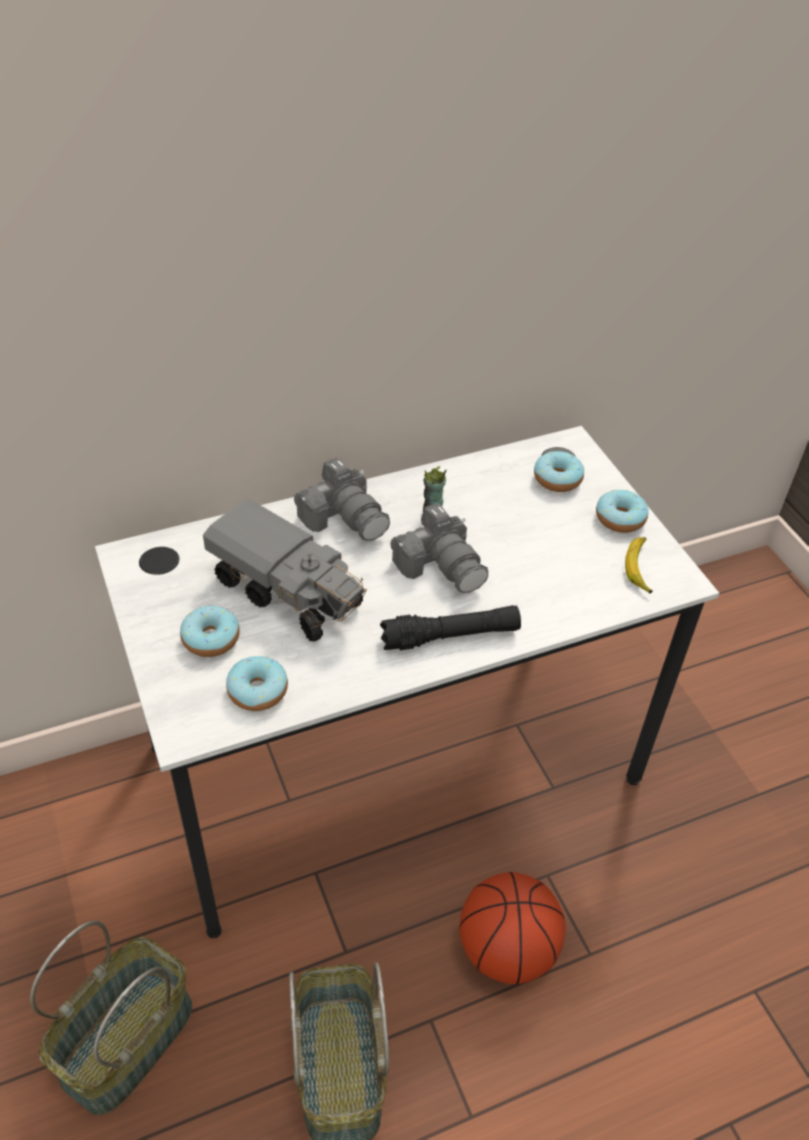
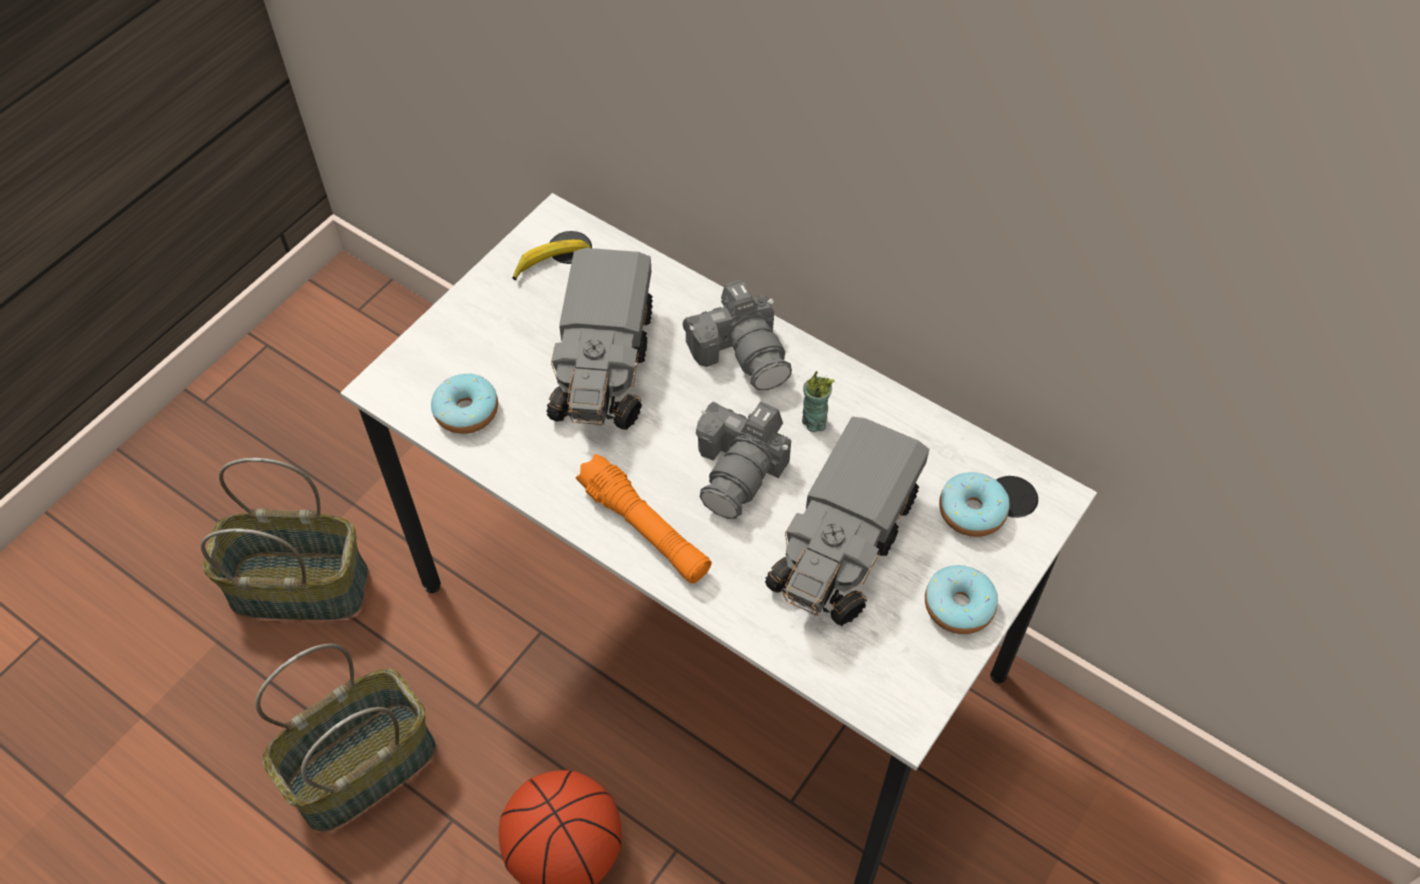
camera: 60 degrees right, 10 degrees up
(211, 638) = (503, 341): donut -> none
(345, 517) = (742, 352): camera -> camera turned 45 degrees counterclockwise
(450, 636) = (645, 529): black flashlight -> orange flashlight
(539, 546) = (843, 545): none -> toy truck
(639, 568) = (889, 662): banana -> banana (551, 263)

